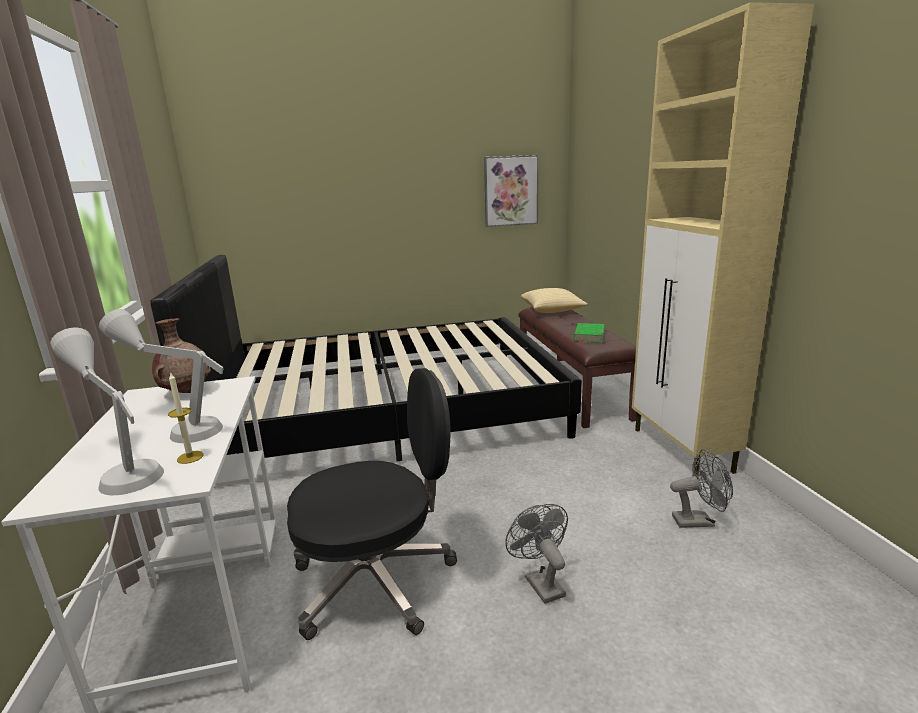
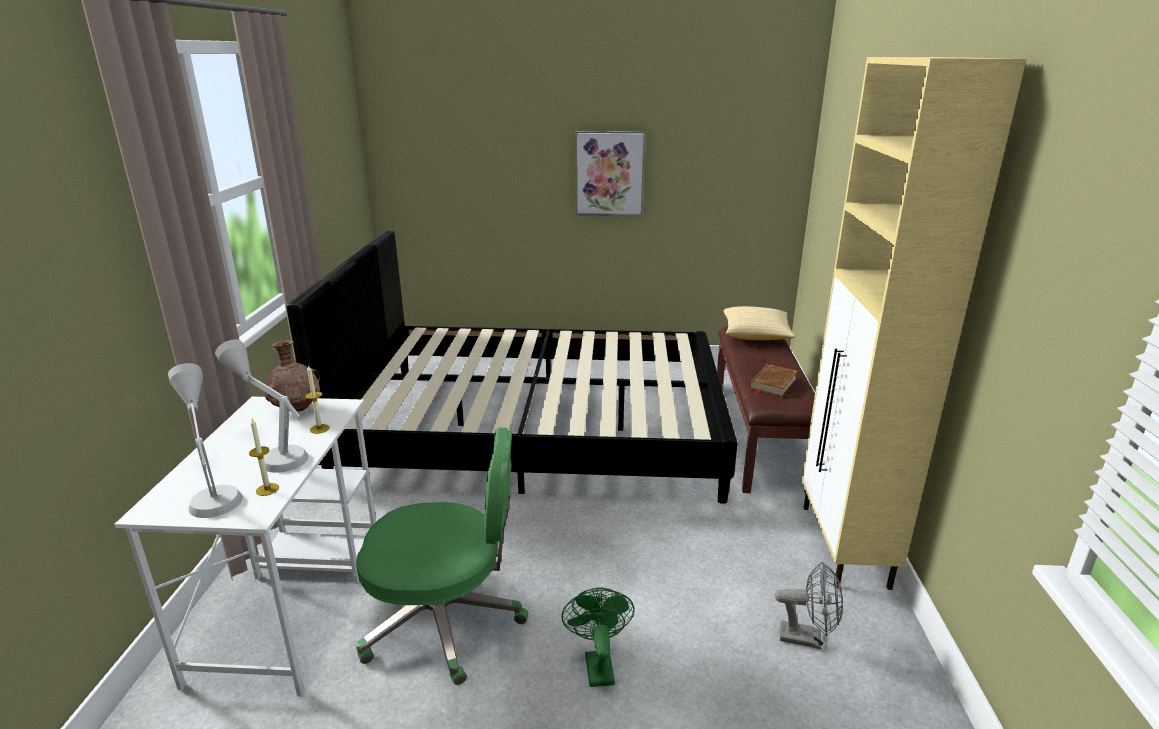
camera: 15 degrees right, 5 degrees up
(221, 402) = (319, 429): none -> candle
(377, 580) = (446, 621): black office chair -> green office chair
(511, 191) = (735, 175): picture -> picture (609, 173)
(540, 582) = (597, 663): grey fan -> green fan
(588, 336) = (773, 383): green book -> brown book

